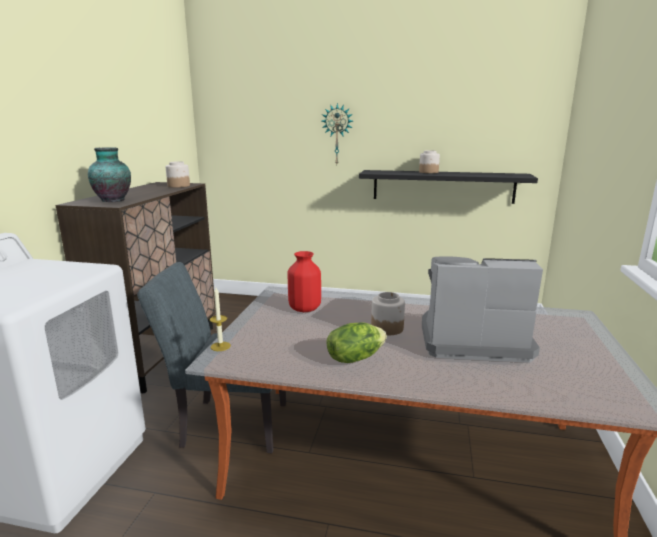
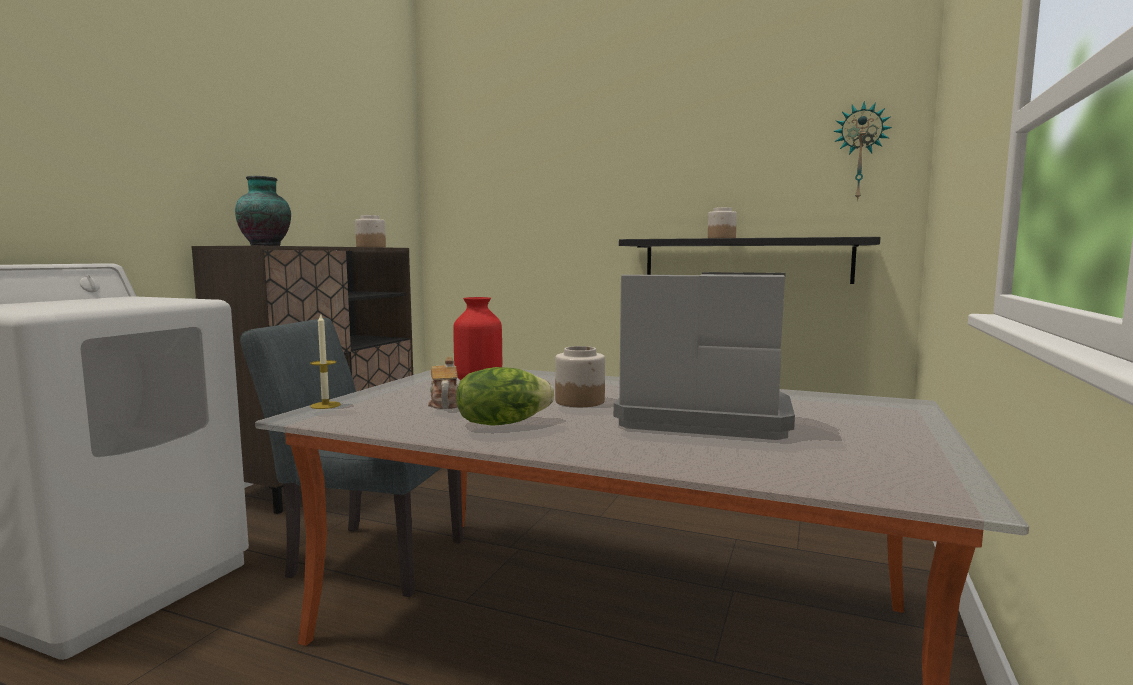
camera: 10 degrees right, 10 degrees down
(301, 338) = (445, 404): none -> teapot
(337, 135) = (597, 193): wall clock -> wall clock (860, 152)

